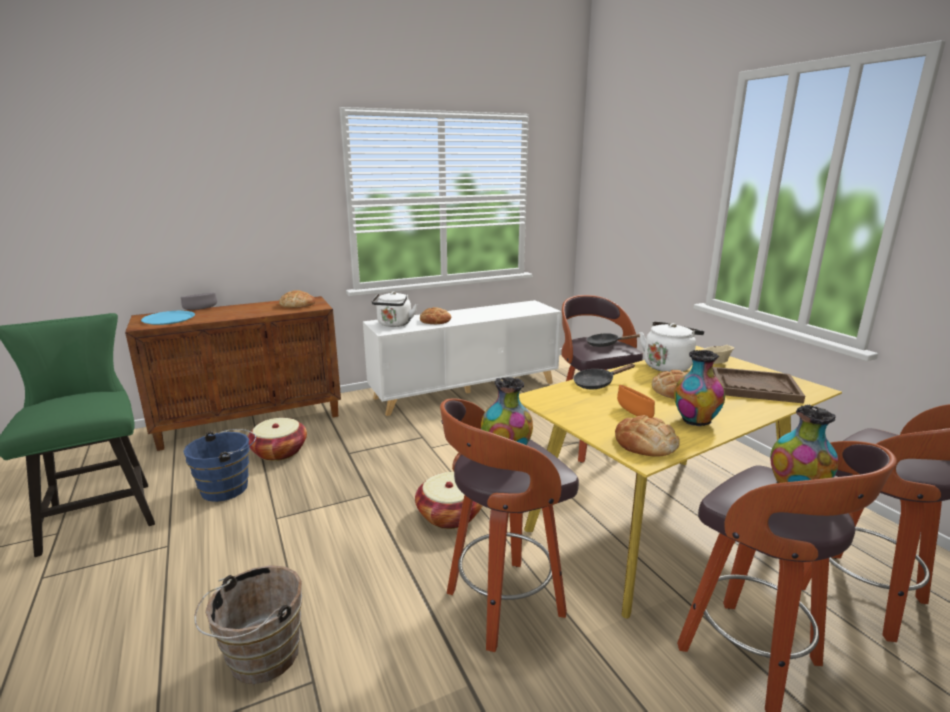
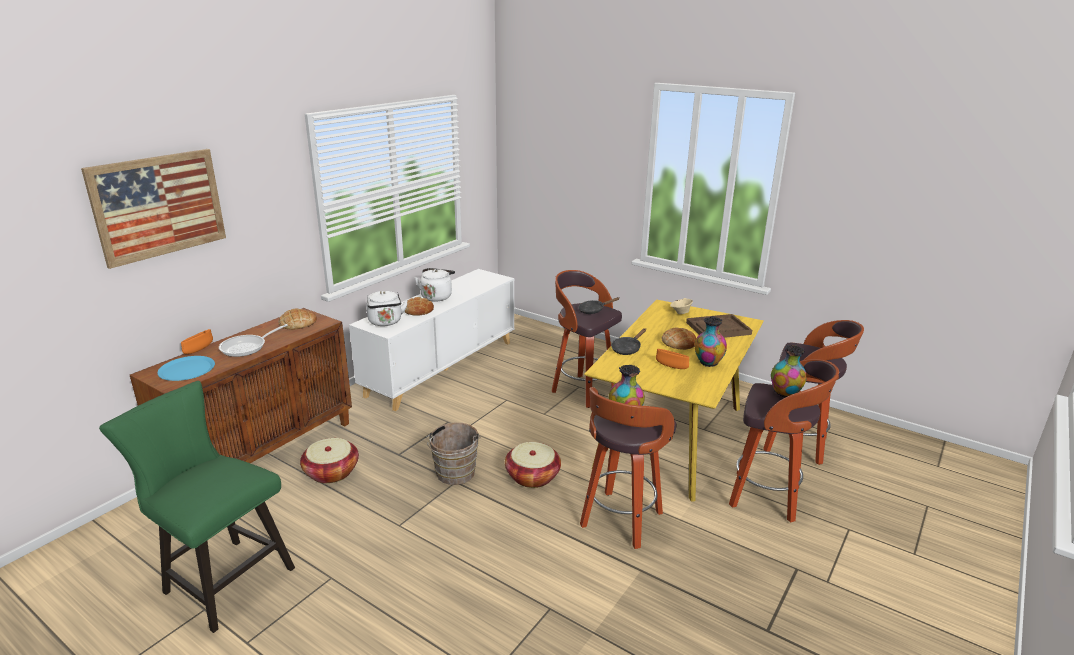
camera: 30 degrees left, 5 degrees up
(174, 168) = (159, 206): none -> picture
(200, 309) = (199, 350): grey bowl -> orange bowl
(229, 487) = (323, 517): blue bucket -> none
(234, 313) = (247, 347): none -> frying pan
(259, 659) = (501, 613): brown bucket -> brown bucket (454, 475)
(645, 443) = (697, 386): bread -> none
(668, 366) = (655, 322): white kettle -> white kettle (437, 296)

